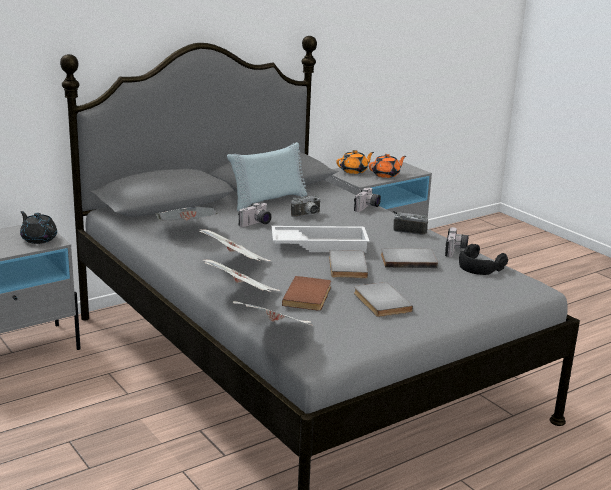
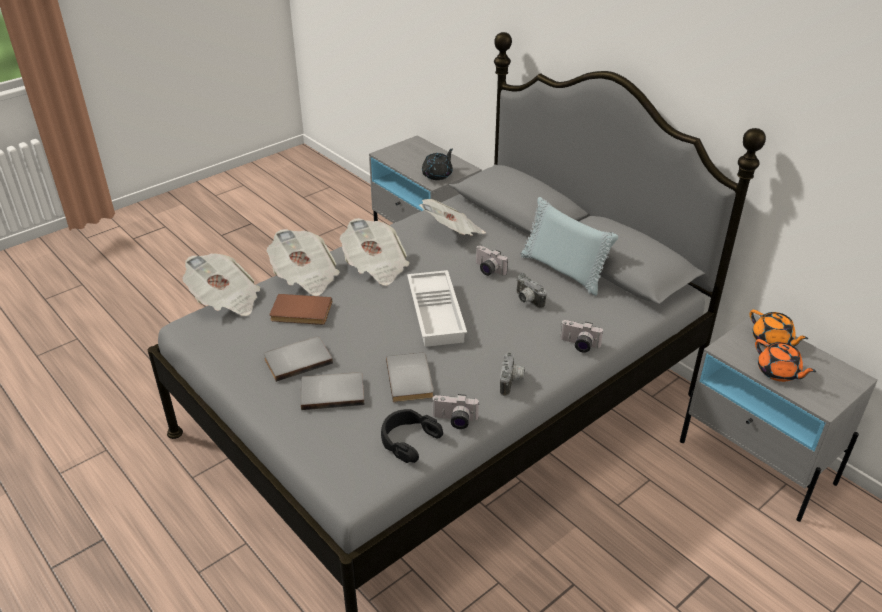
camera: 85 degrees right, 15 degrees up
(345, 266) = (379, 333): grey book -> grey book (332, 392)

